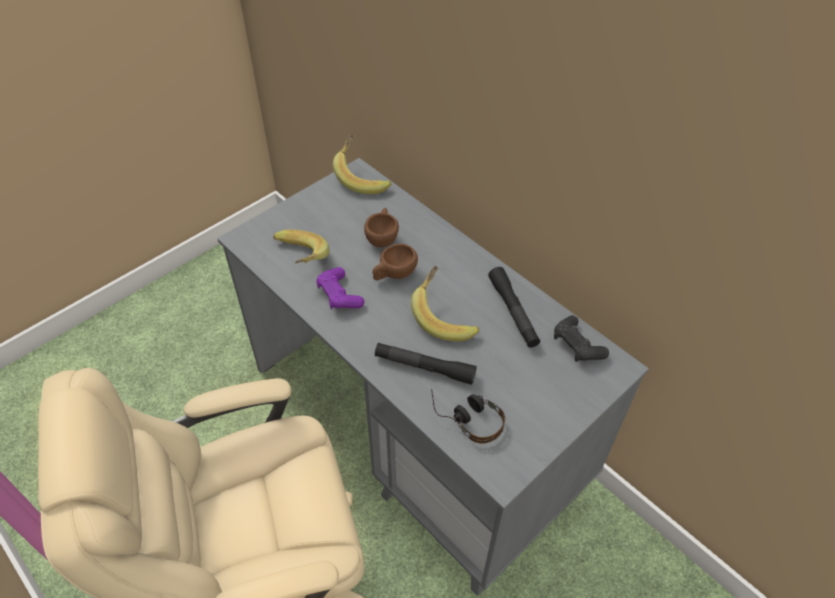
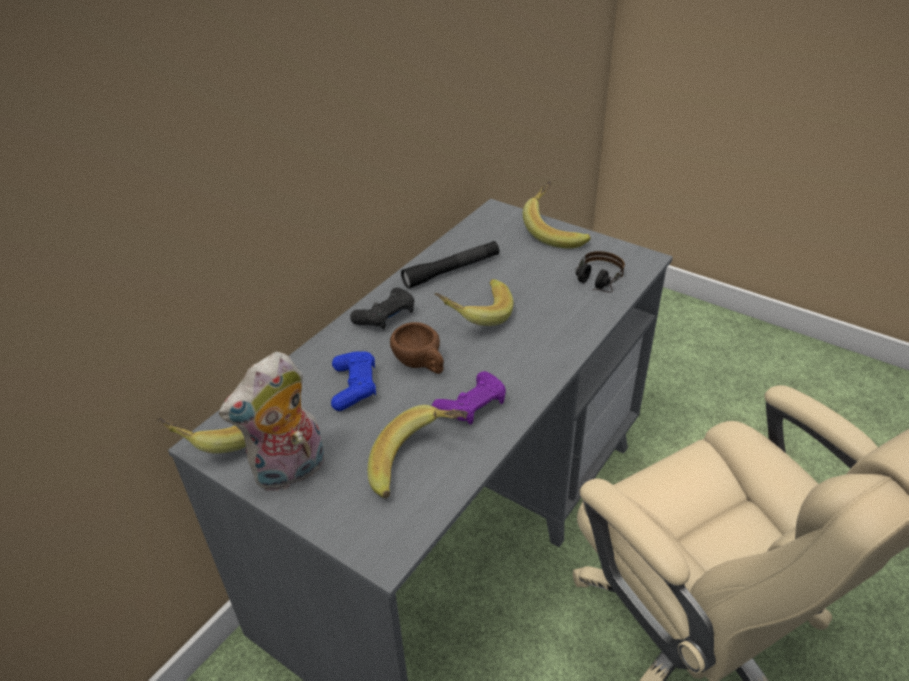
camera: 100 degrees left, 10 degrees down
(318, 204) = (290, 472): none -> plush toy
(382, 237) = (354, 387): brown cup -> blue game controller
(424, 367) = (551, 318): black flashlight -> none
(570, 411) = (556, 231): none -> banana
(577, 345) = (480, 232): black game controller -> black game controller (386, 316)

